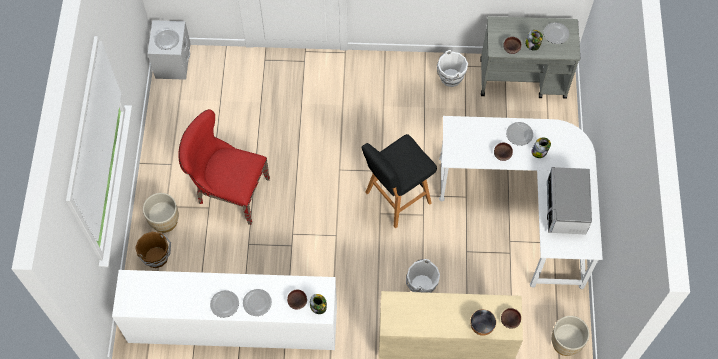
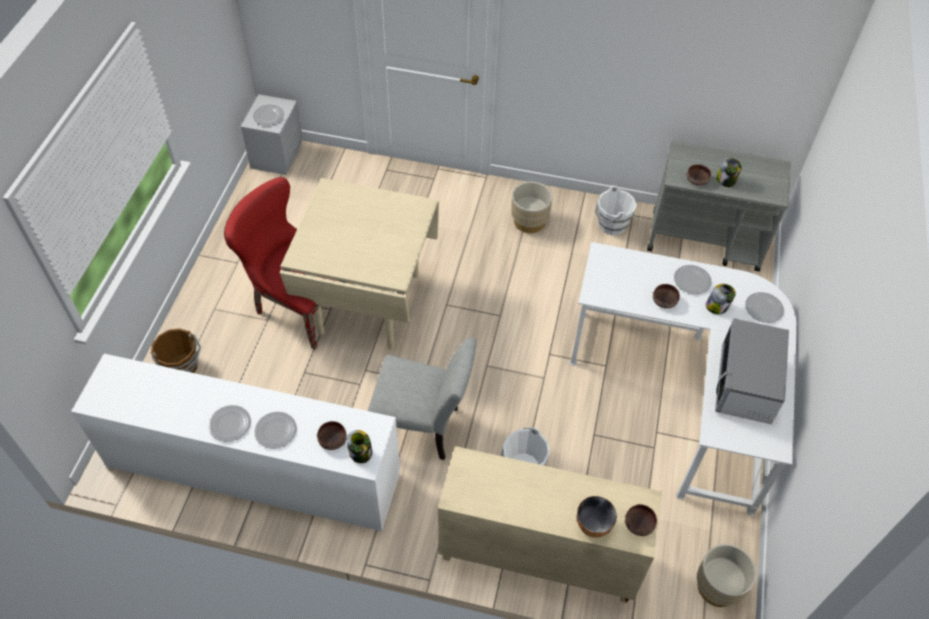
camera: 10 degrees right, 10 degrees down
(164, 221) = (206, 325): beige planter -> beige planter (529, 221)
(280, 179) = (368, 303): none -> beige dining table
(345, 270) = (423, 428): none -> grey chair
(396, 199) = (512, 352): black stool -> none
(556, 34) = (759, 173): plate -> plate (764, 309)

